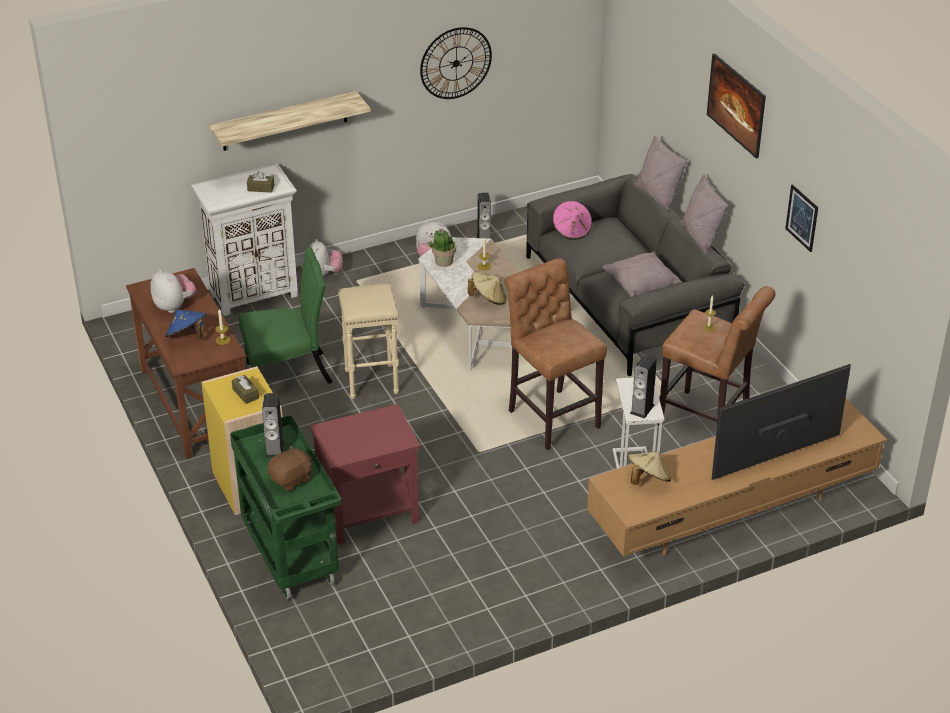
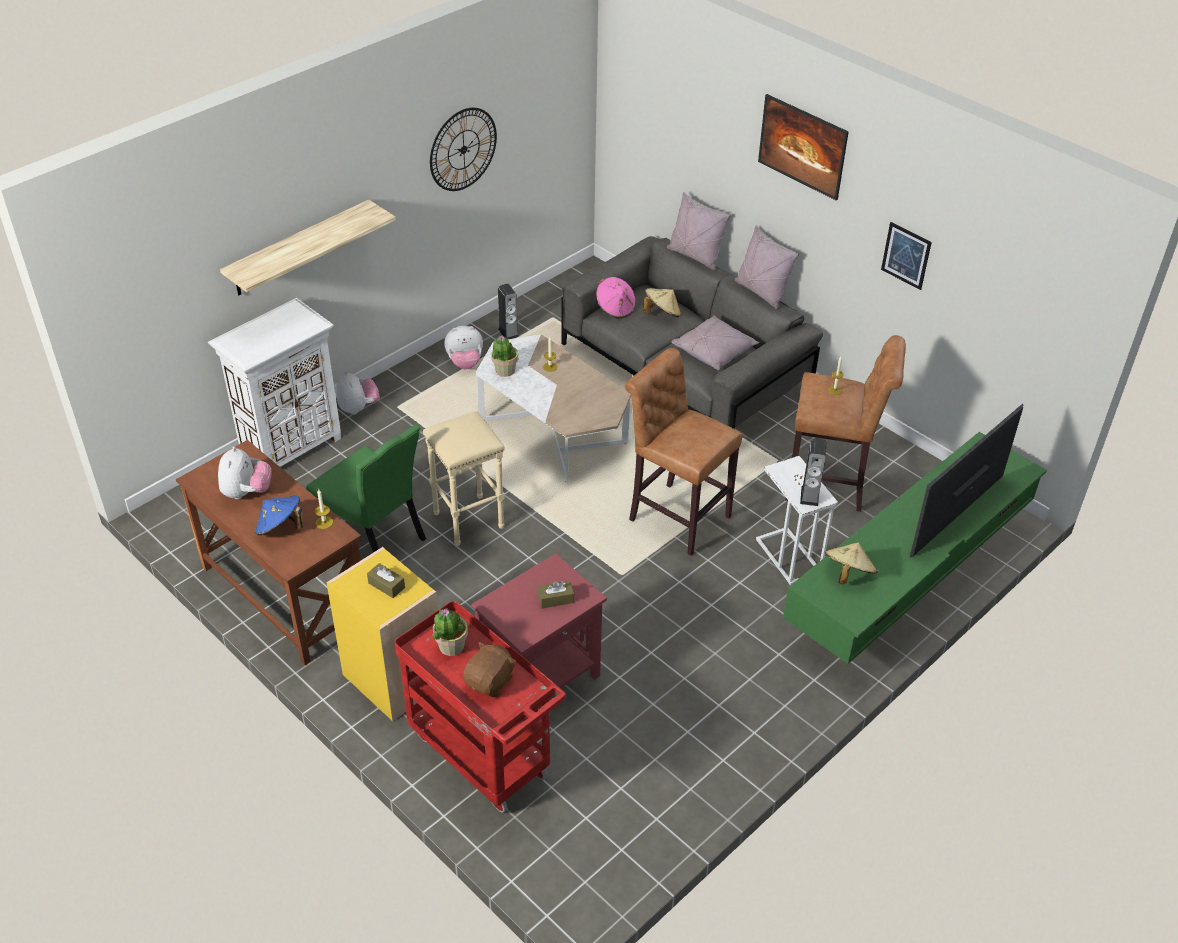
camera: 20 degrees left, 5 degrees up
(174, 306) = (246, 492): plush toy -> plush toy turned 60 degrees clockwise
(261, 188) = (292, 330): brown tissue box -> brown tissue box (555, 599)
(274, 449) = (451, 646): speaker -> potted plant
(287, 374) = (372, 533): green chair -> green chair turned 75 degrees clockwise
(292, 560) = (484, 760): green cart -> red cart
(488, 299) = (573, 403): beige hat -> beige hat (662, 314)
(733, 515) = (909, 582): brown tv stand -> green tv stand

